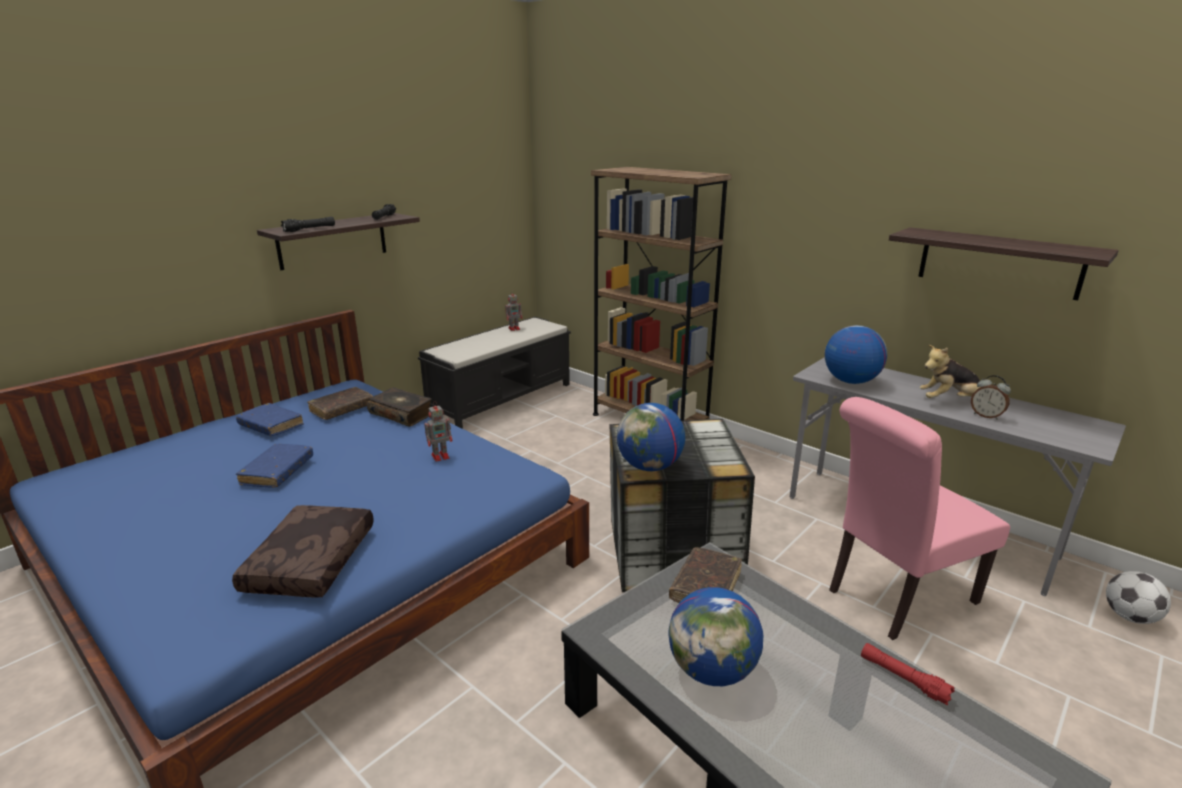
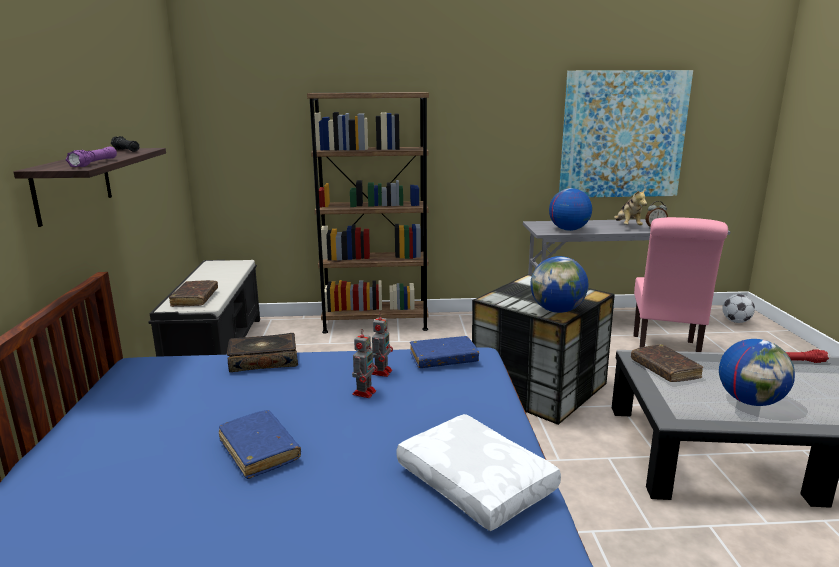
camera: 45 degrees left, 5 degrees down
(271, 426) = (134, 426): blue book -> blue book (443, 359)
(309, 229) = (94, 163): black flashlight -> purple flashlight
(312, 563) = (477, 482): brown pillow -> white pillow
(342, 409) = (187, 381): brown book -> brown book (195, 299)
(514, 328) = (209, 272): toy robot -> toy robot (364, 392)
(950, 401) = (627, 226): plush toy -> plush toy turned 45 degrees counterclockwise
(999, 262) = (622, 135): shelf -> picture

